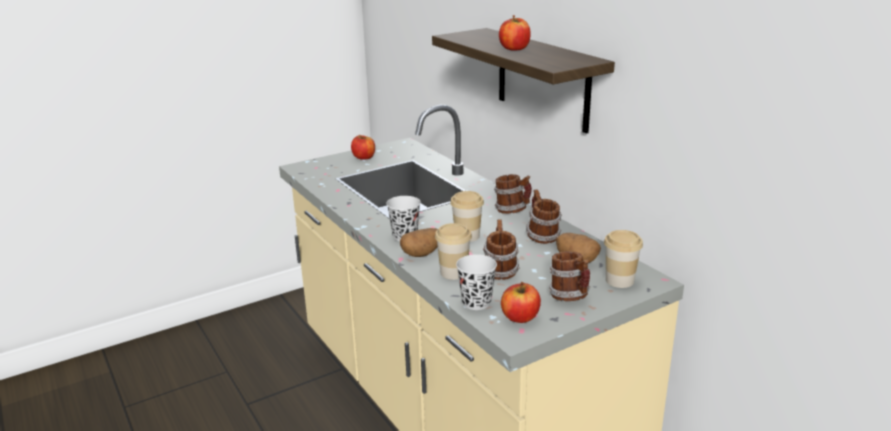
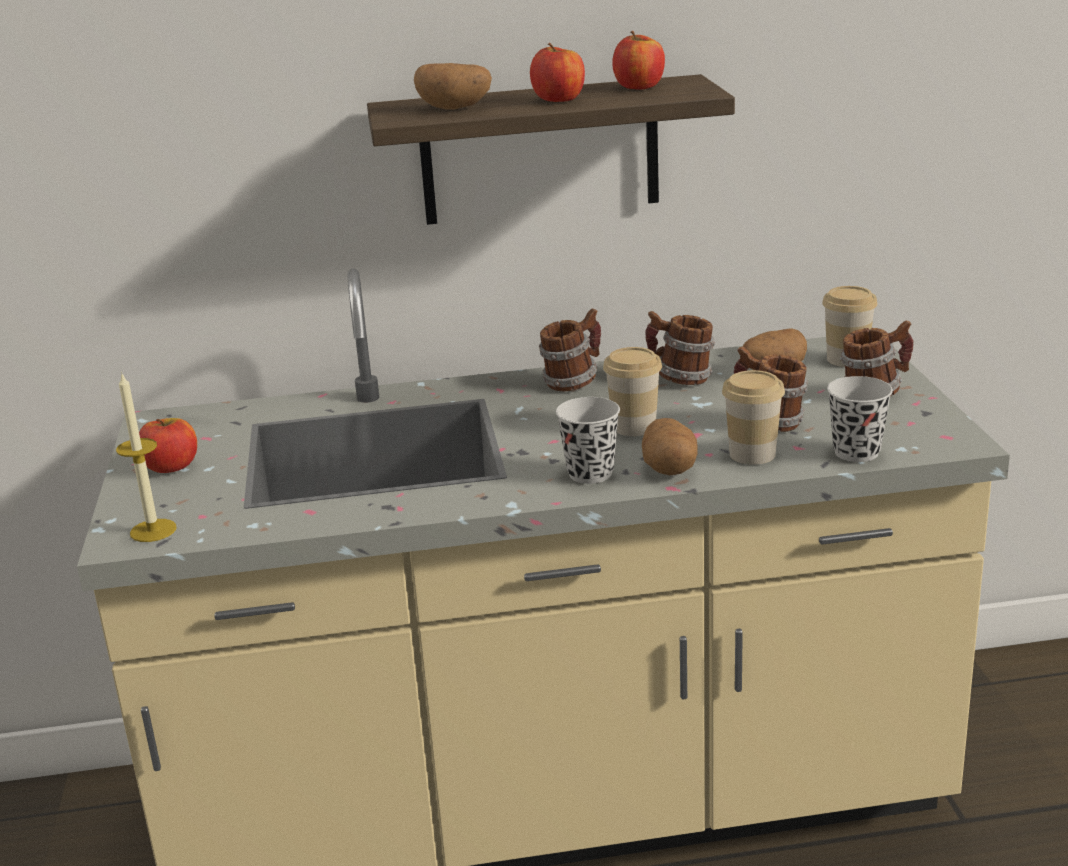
camera: 65 degrees left, 0 degrees up
(309, 169) = (153, 530): none -> candle
(480, 38) = (455, 108): none -> potato
(520, 317) = (913, 431): apple -> apple (639, 87)

